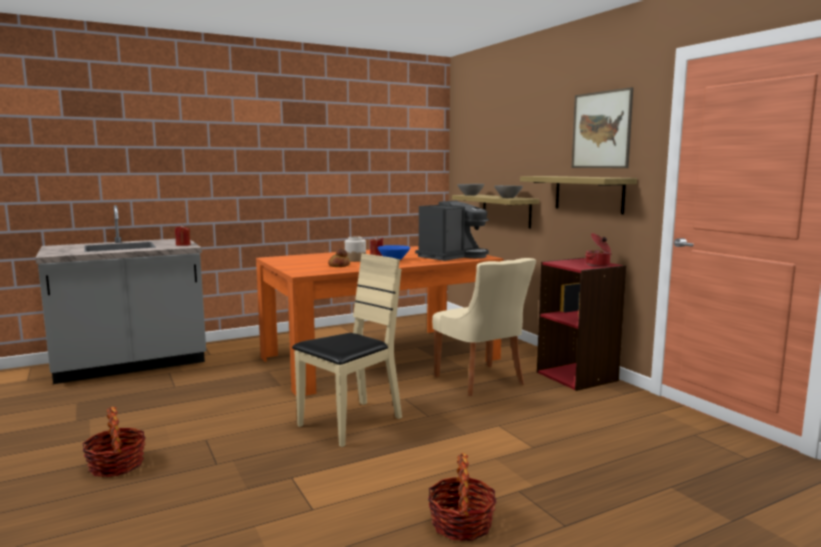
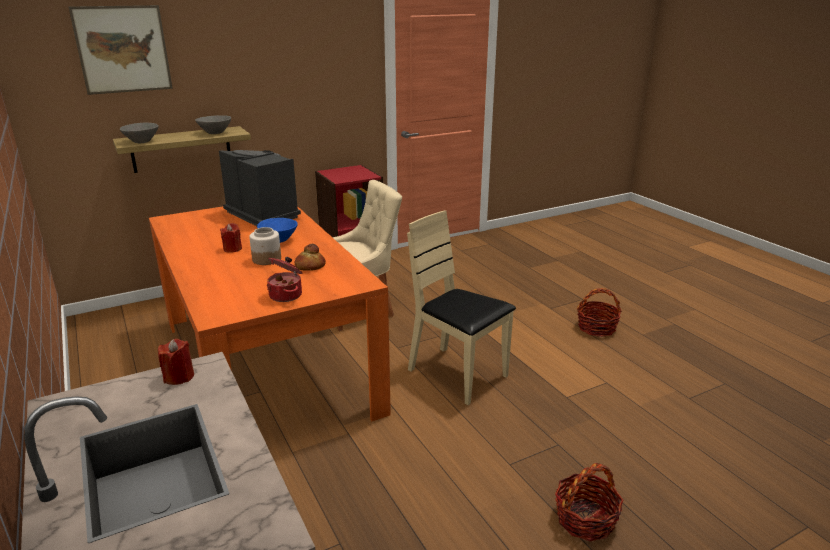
camera: 90 degrees left, 15 degrees up
(588, 194) = (309, 111): shelf -> none
(598, 265) = (358, 170): cooking pot -> cooking pot (286, 295)
(601, 130) = (316, 48): picture -> picture (123, 49)

